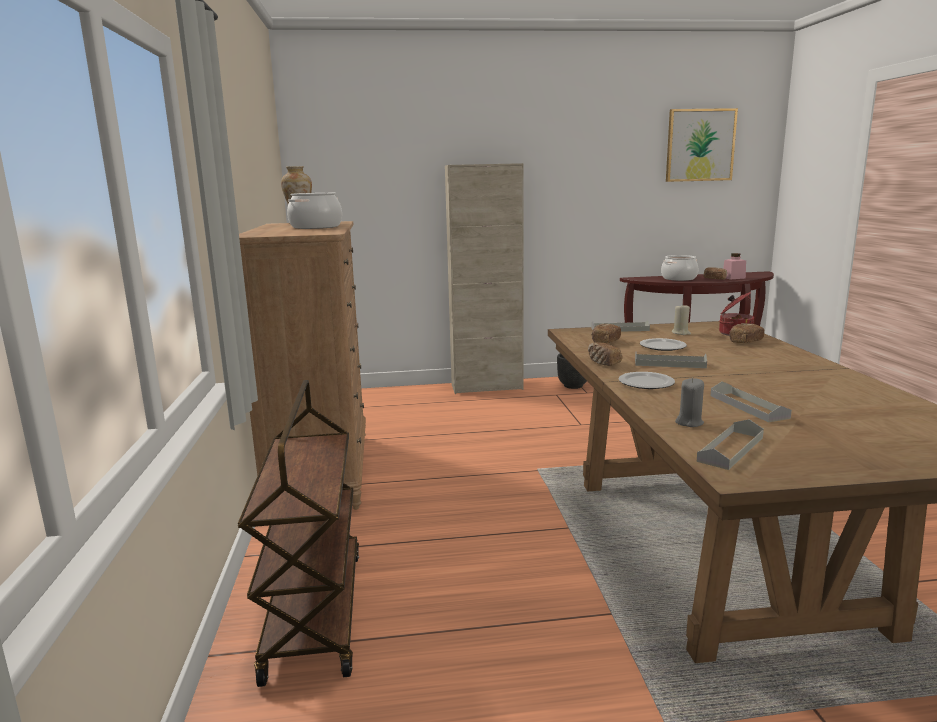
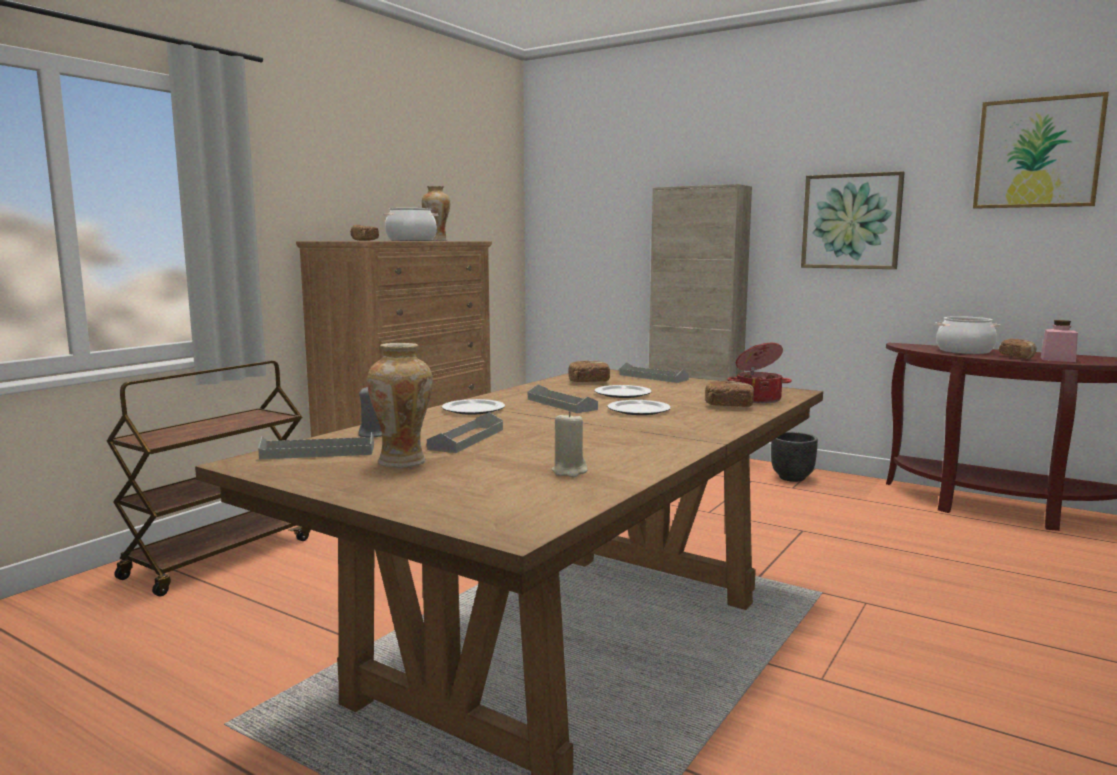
camera: 40 degrees right, 5 degrees down
(589, 191) = (851, 221): none -> picture
(603, 363) = (511, 393): bread -> bread (364, 240)
(681, 333) = (699, 389): beige candle -> beige candle (569, 471)
(723, 357) = (638, 410): none -> plate
(801, 436) = (403, 462): none -> vase

